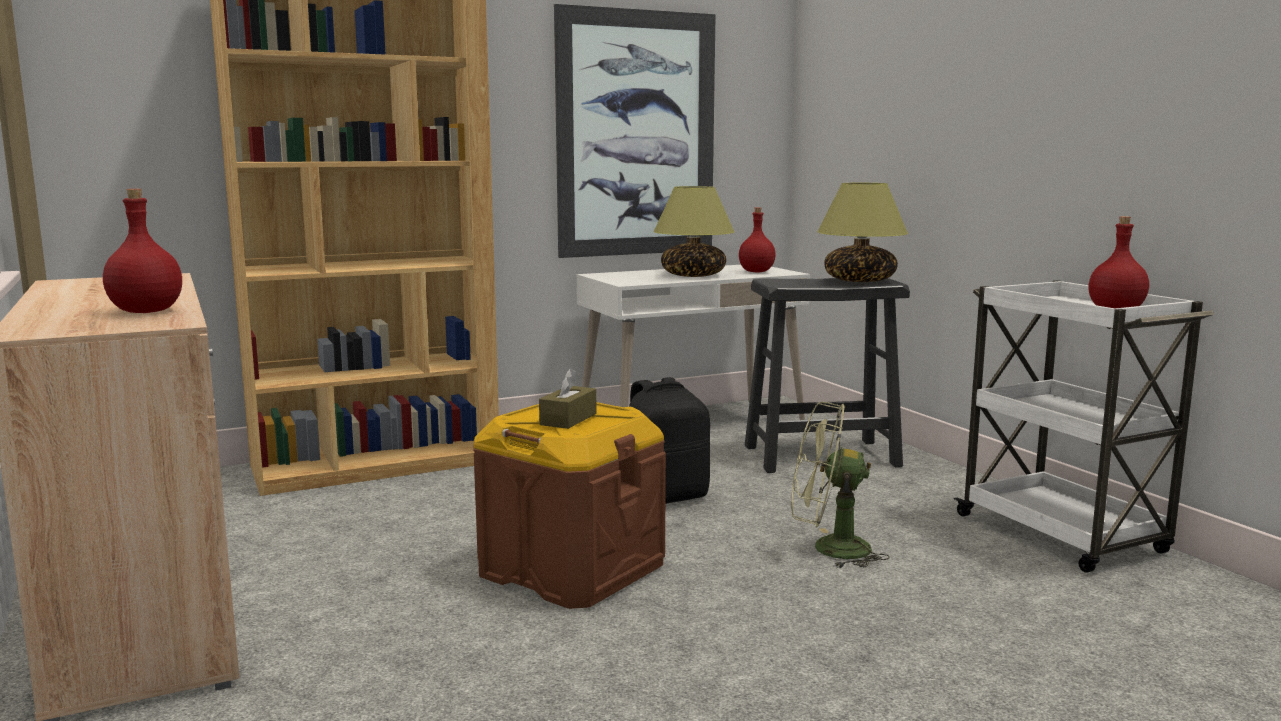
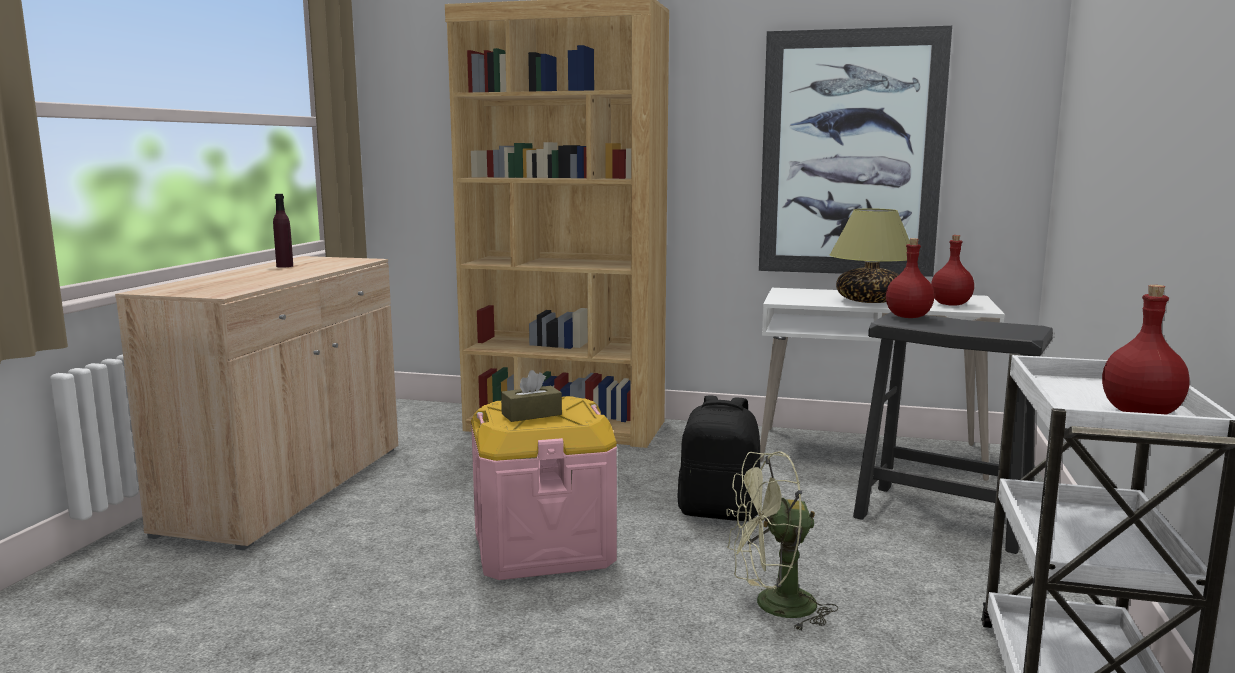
camera: 40 degrees right, 0 degrees up
(82, 291) = (284, 266): none -> purple bottle
(147, 312) = (246, 284): red bottle -> red bottle (908, 317)
(571, 569) = (543, 547): brown storage box -> pink storage box
(828, 549) = (773, 607): green fan -> green fan turned 60 degrees counterclockwise
(859, 280) = (998, 328): table lamp -> none

